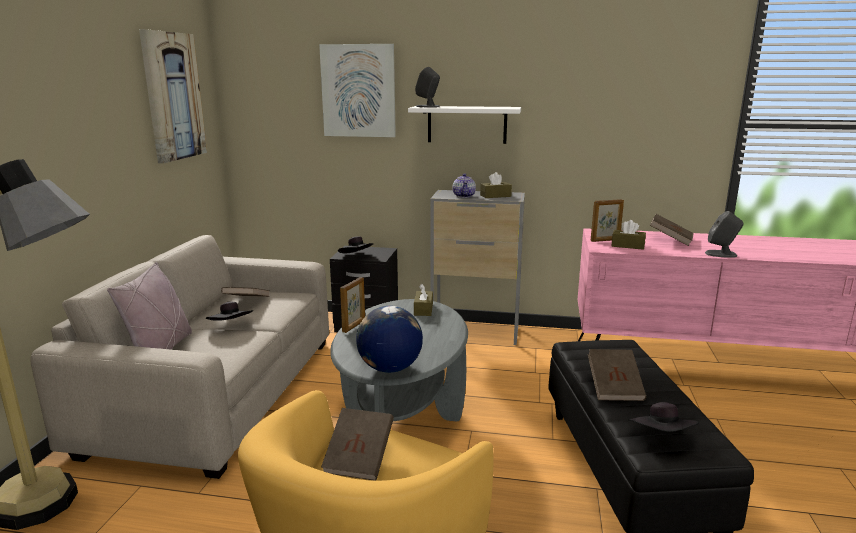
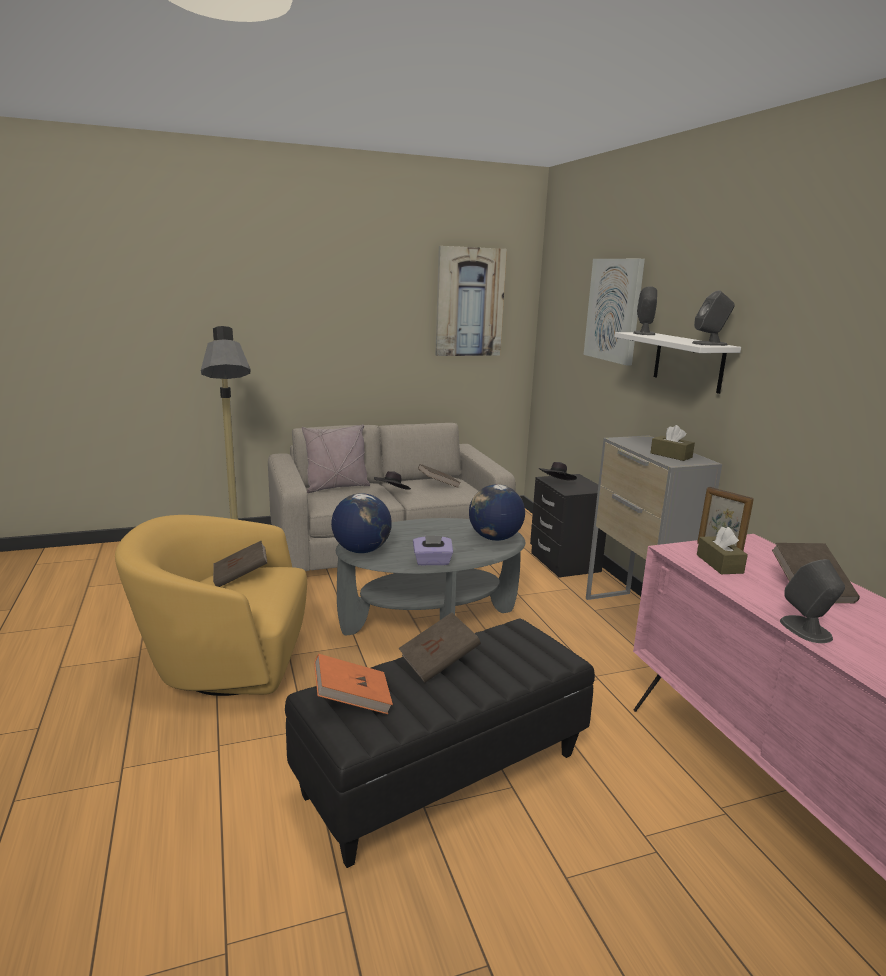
camera: 60 degrees right, 0 degrees up
(354, 326) = (424, 522): picture frame -> none
(423, 309) = (494, 538): brown tissue box -> globe
(447, 343) = (432, 562): none -> purple tissue box
(464, 196) = (641, 445): teapot -> none
(505, 107) = (710, 344): none -> grey speaker
(661, 437) = (352, 700): black hat -> orange book

